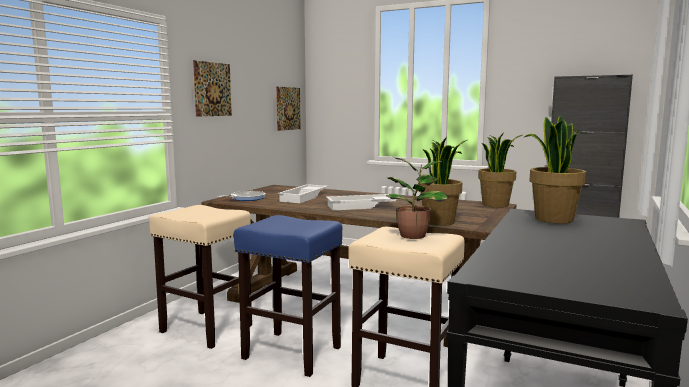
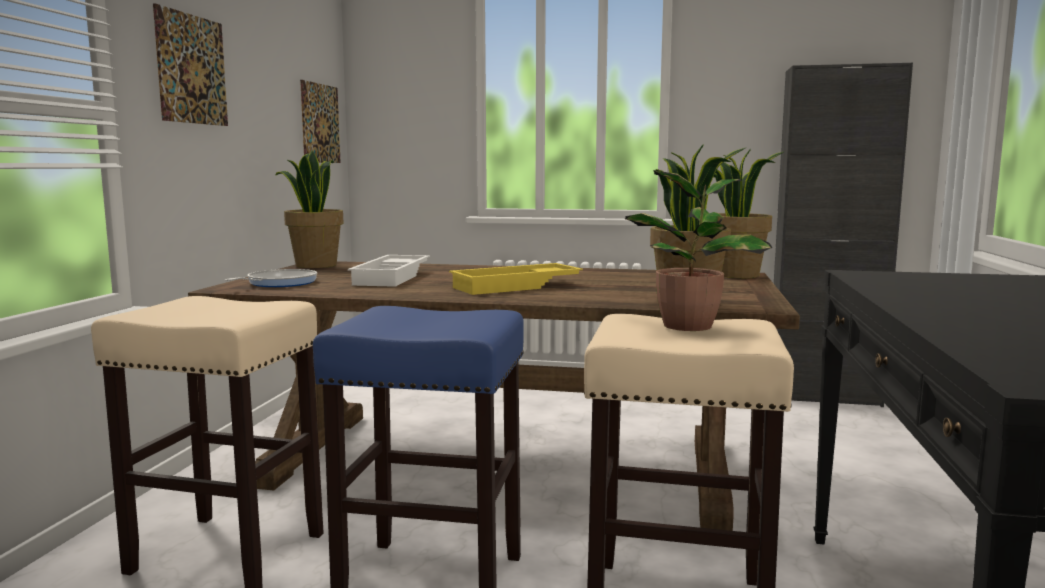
camera: 15 degrees left, 0 degrees up
(360, 206) = (516, 287): white tray -> yellow tray
(553, 219) = (928, 281): potted plant -> potted plant (315, 265)

